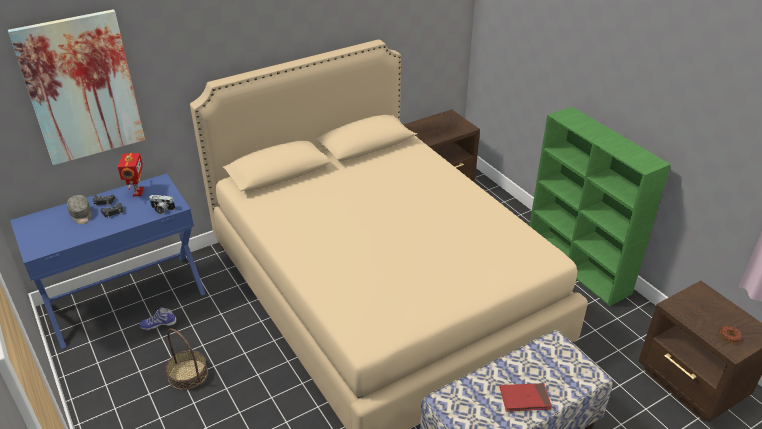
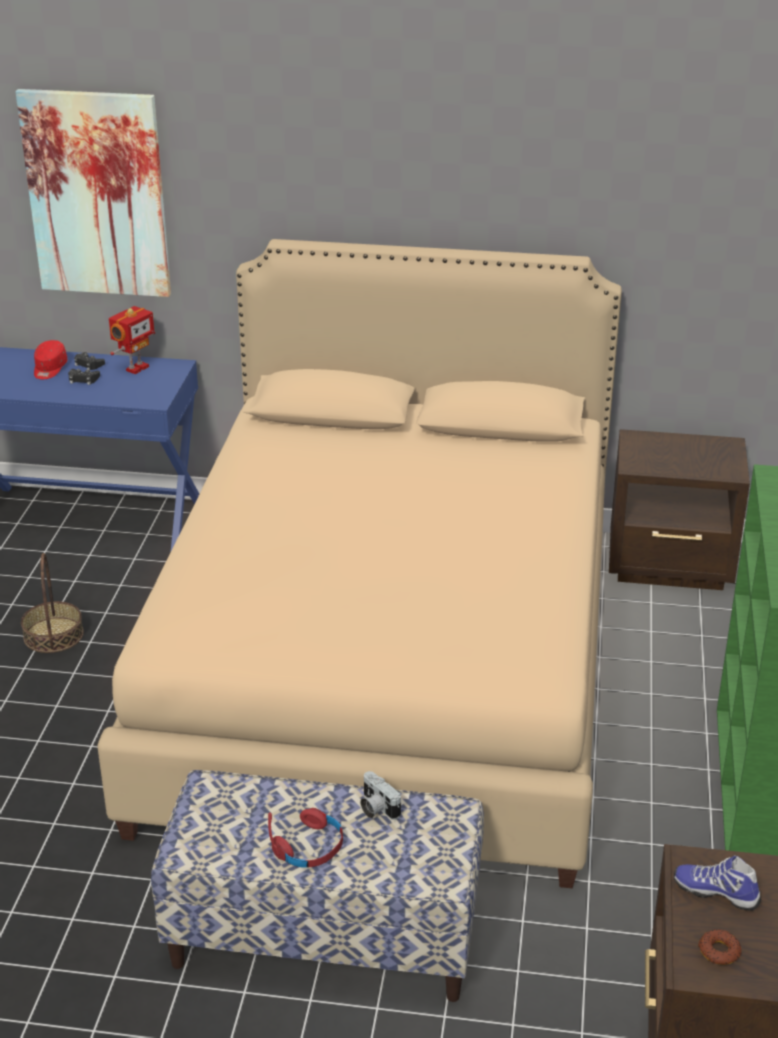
camera: 40 degrees right, 5 degrees down
(81, 215) = (49, 369): grey cap -> red cap
(159, 324) = (87, 566): shoe -> shoe (716, 891)
(161, 209) = (135, 398): camera -> camera (376, 808)
(524, 399) = (310, 847): red book -> red headphones

